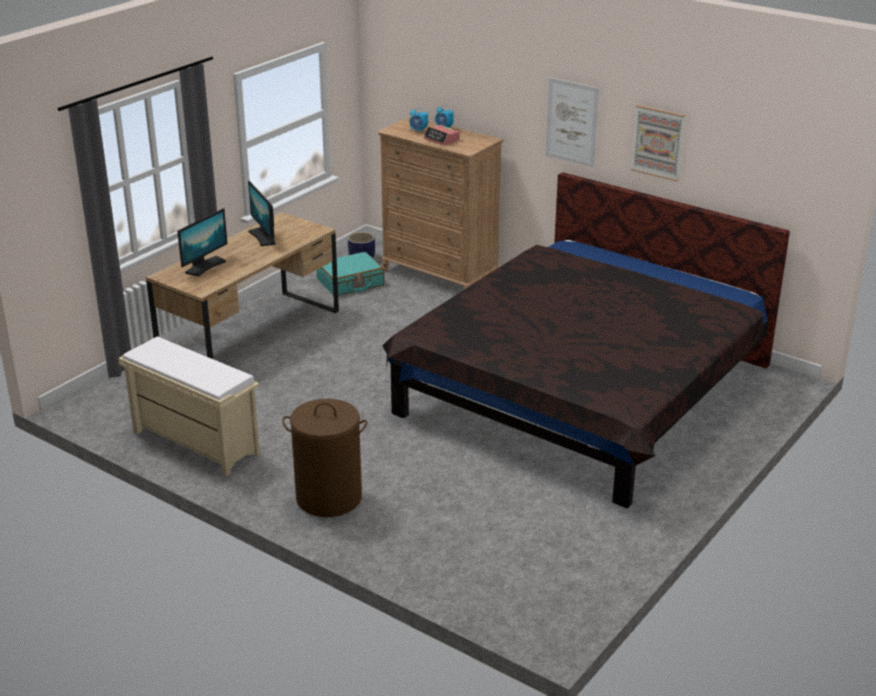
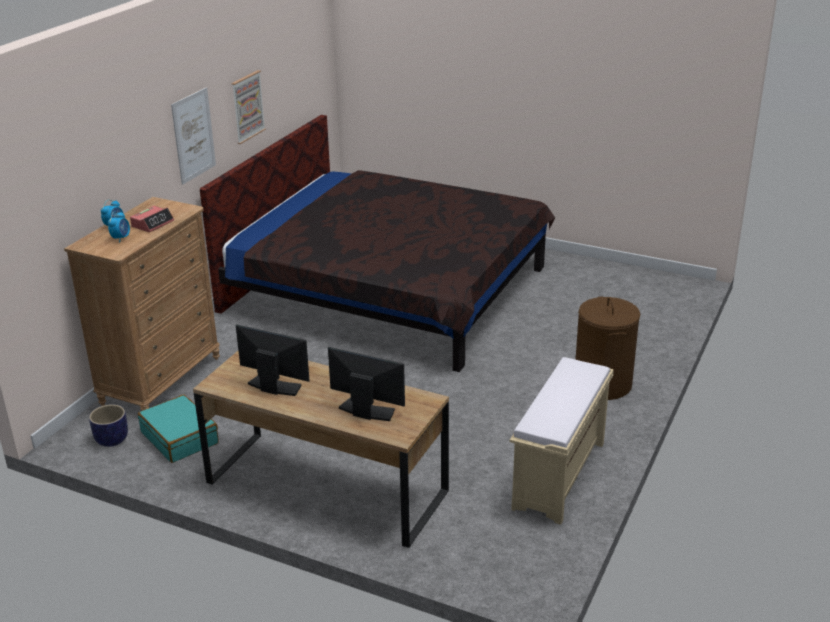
camera: 100 degrees left, 0 degrees up
(263, 237) = (274, 387): monitor -> monitor turned 120 degrees counterclockwise

